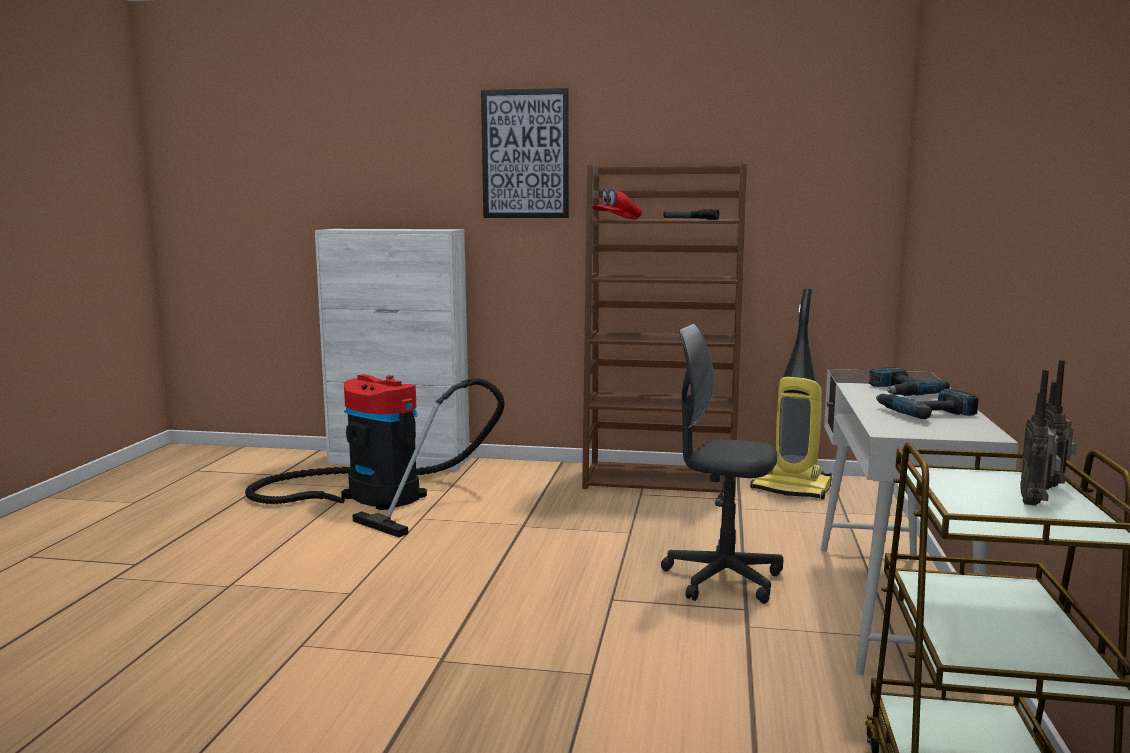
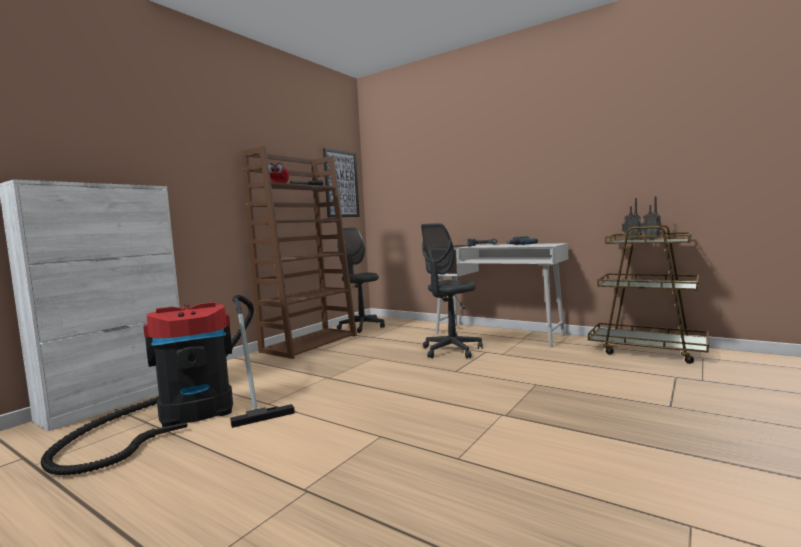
camera: 65 degrees left, 5 degrees down
(525, 154) = (190, 136): picture -> picture (341, 184)
(792, 488) = (361, 327): vacuum cleaner -> grey office chair

